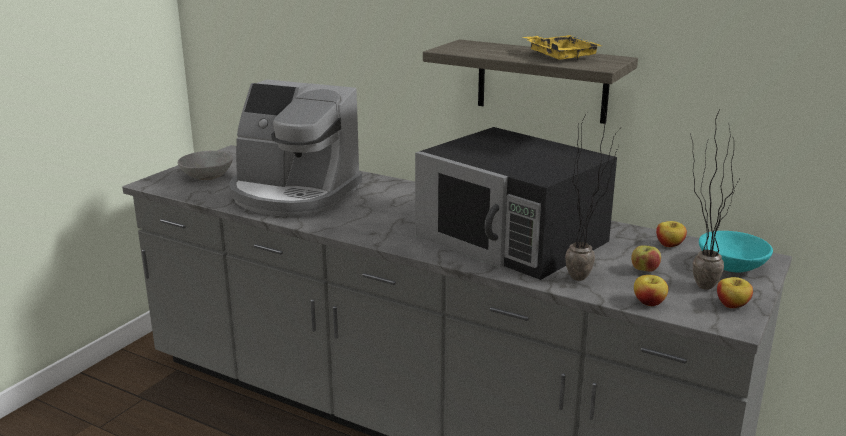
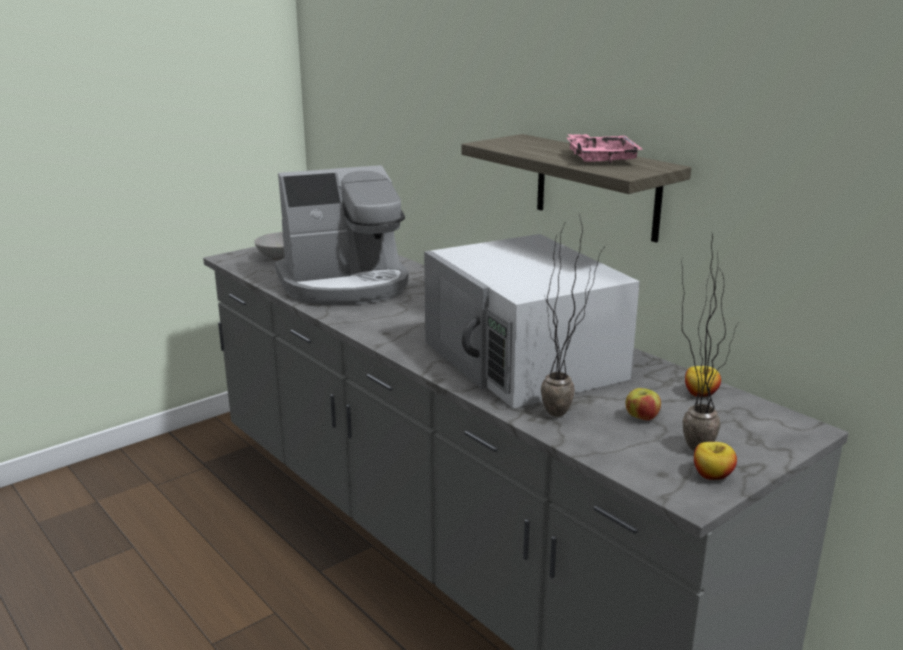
camera: 20 degrees right, 0 degrees up
(293, 194) = (345, 284): coffee machine -> coffee machine turned 60 degrees counterclockwise
(513, 238) = (524, 360): black microwave -> white microwave
(560, 56) = (600, 158): yellow tray -> pink tray
(649, 302) = (612, 454): apple -> none
(731, 266) = (754, 431): turquoise bowl -> none

